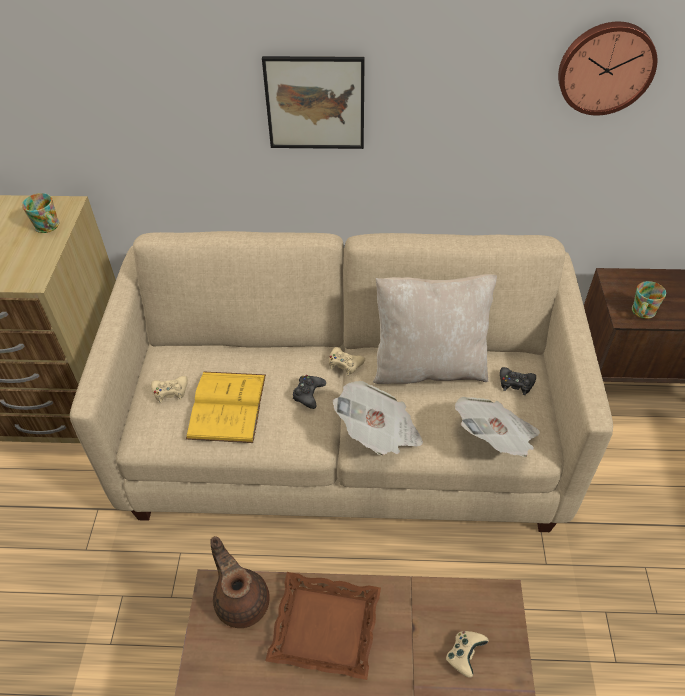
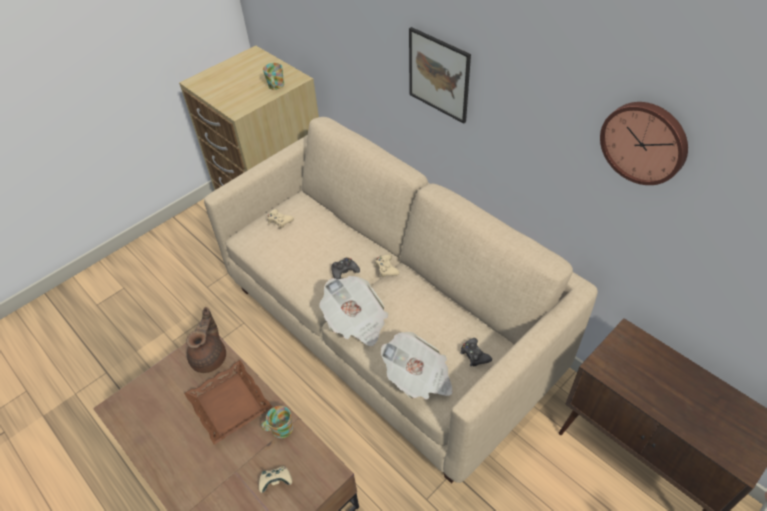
camera: 45 degrees right, 0 degrees up
(227, 406) = (296, 248): yellow book -> none
(429, 366) = (432, 305): beige pillow -> none
(641, 312) = (617, 372): mug -> mug (279, 429)

